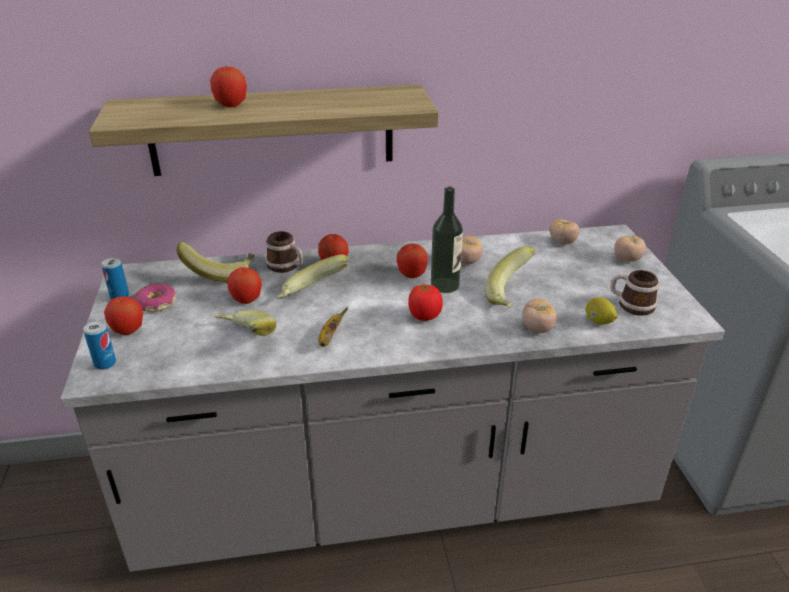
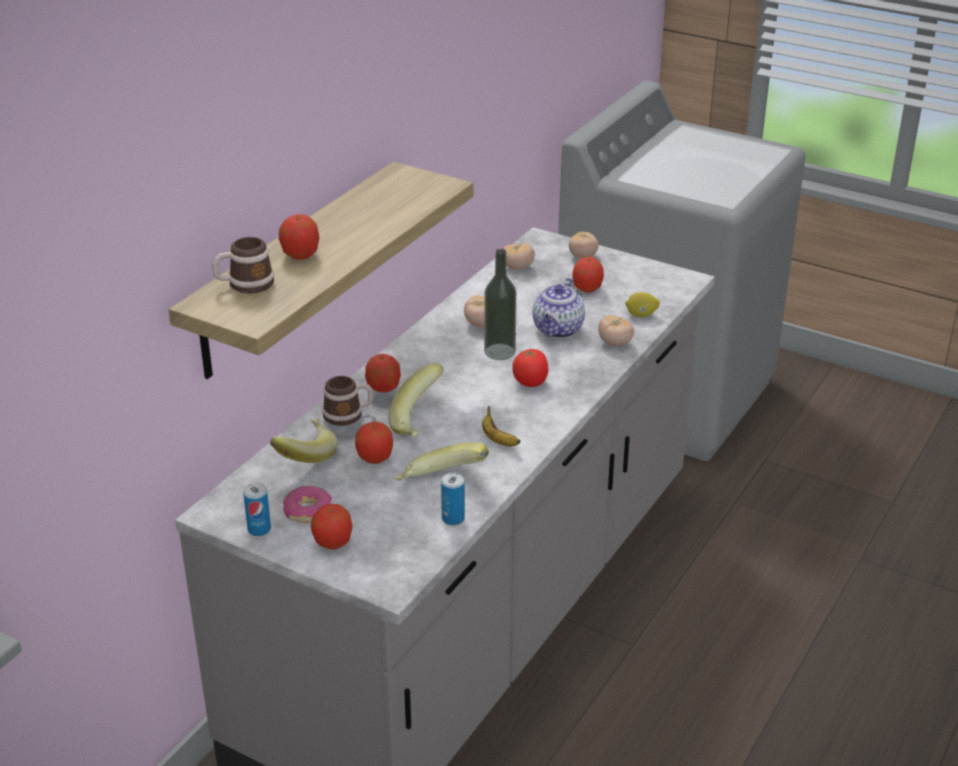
camera: 50 degrees left, 0 degrees up
(105, 363) = (375, 572): can -> can (453, 519)
(412, 274) = (460, 358): apple -> apple (587, 289)
(512, 295) = (558, 330): banana -> teapot
(631, 304) = (639, 291): mug -> mug (244, 284)

